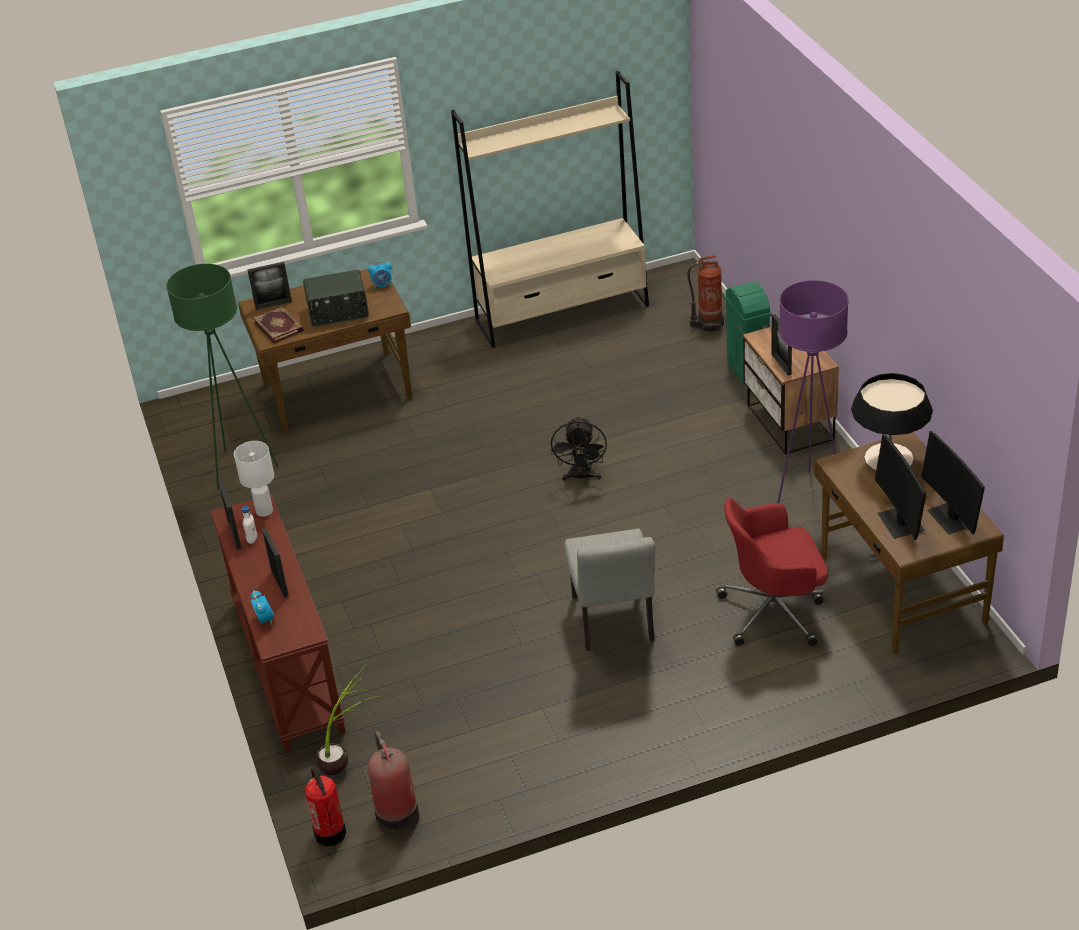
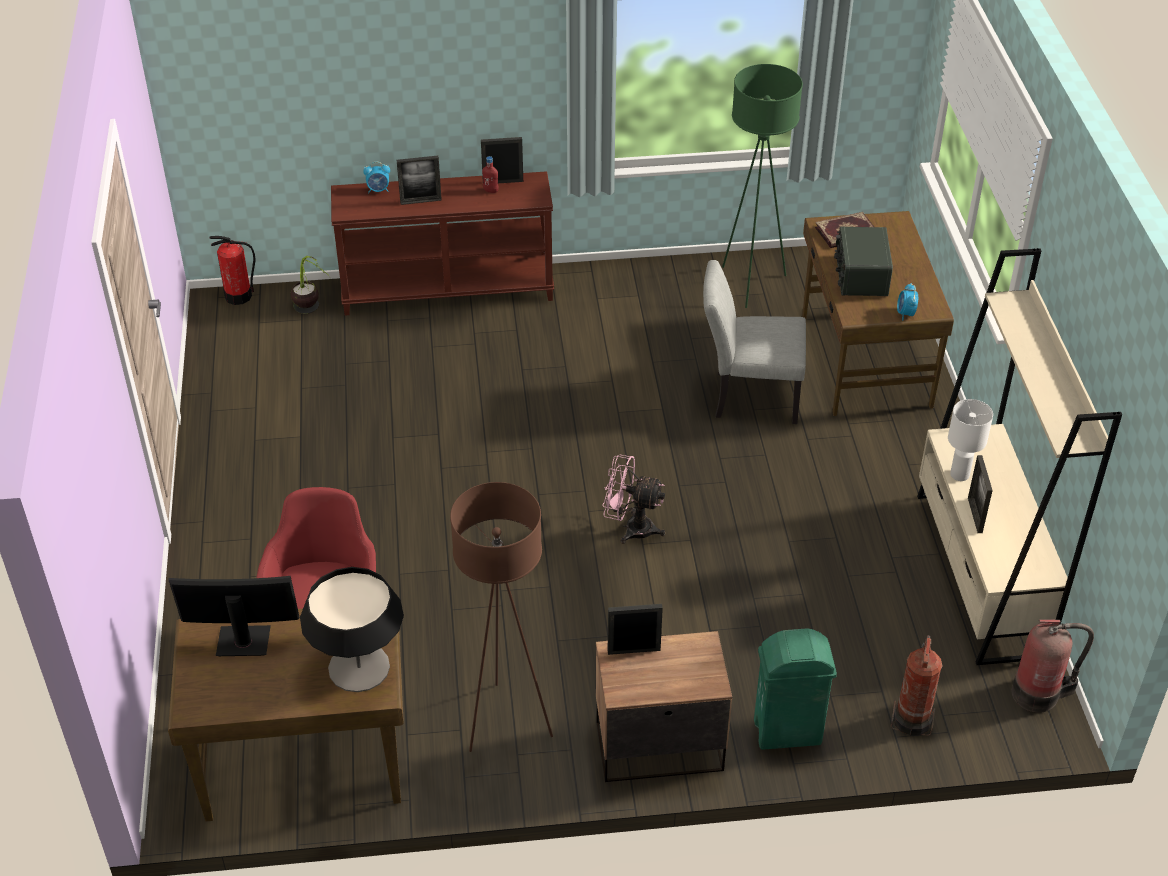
camera: 100 degrees right, 5 degrees up
(252, 540) = (491, 191): white bottle -> red bottle
(264, 511) = (529, 200): white table lamp -> white table lamp (960, 474)
(273, 305) = (892, 233): picture frame -> picture frame (975, 515)
(396, 815) = (233, 333): fire extinguisher -> fire extinguisher (1039, 693)
(581, 477) = (631, 528): black fan -> pink fan
(614, 624) = (382, 507): grey chair -> grey chair (748, 396)
(809, 496) = (506, 722): purple floor lamp -> brown floor lamp
(952, 518) = (222, 690): monitor -> none

